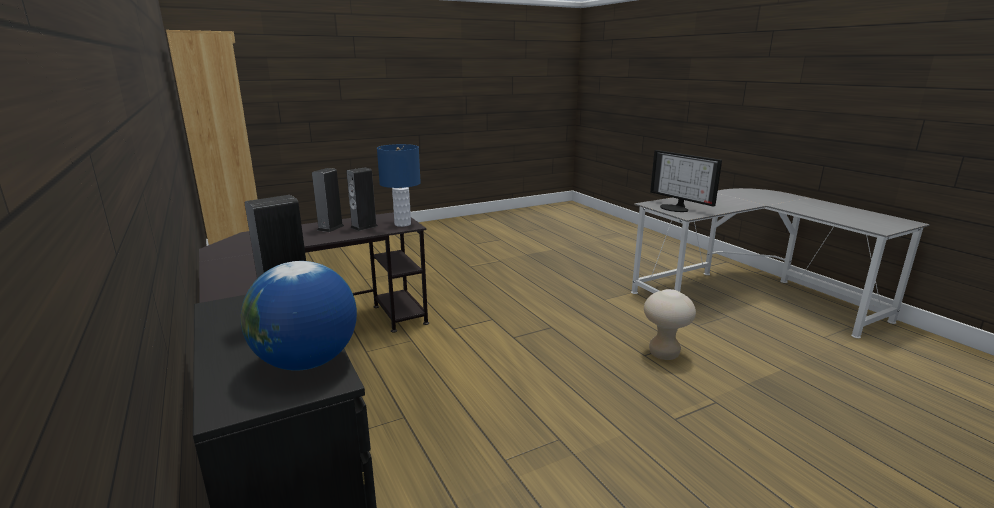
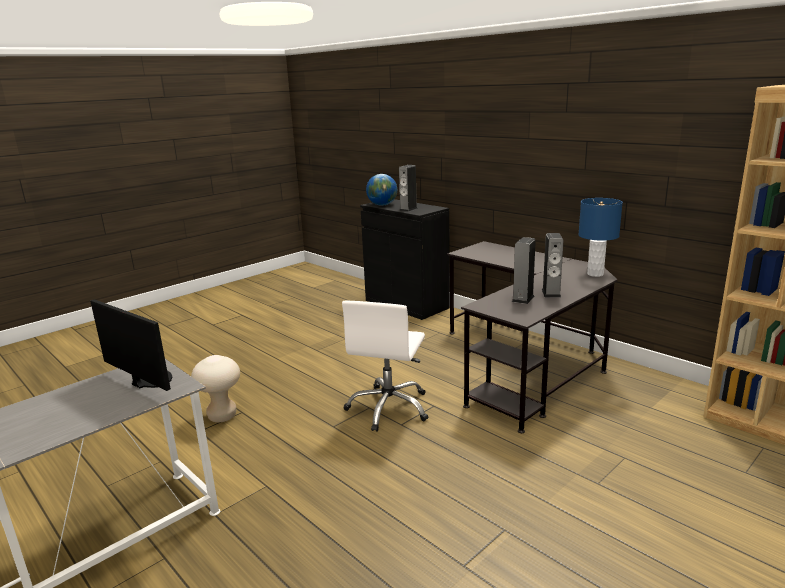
camera: 165 degrees right, 0 degrees up
(402, 224) = (491, 307): blue table lamp -> blue table lamp (595, 274)
(494, 333) = (389, 408): none -> white office chair

